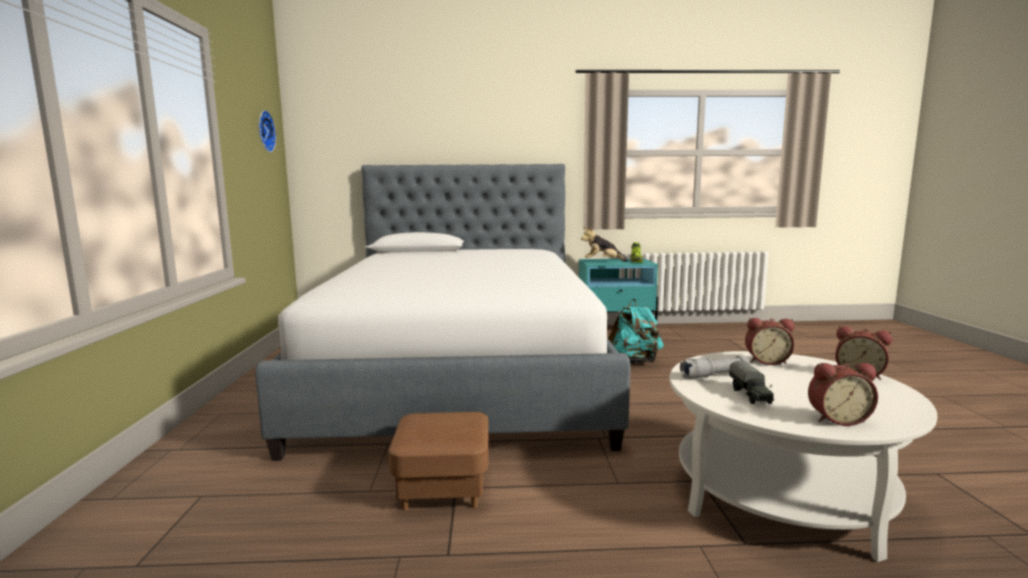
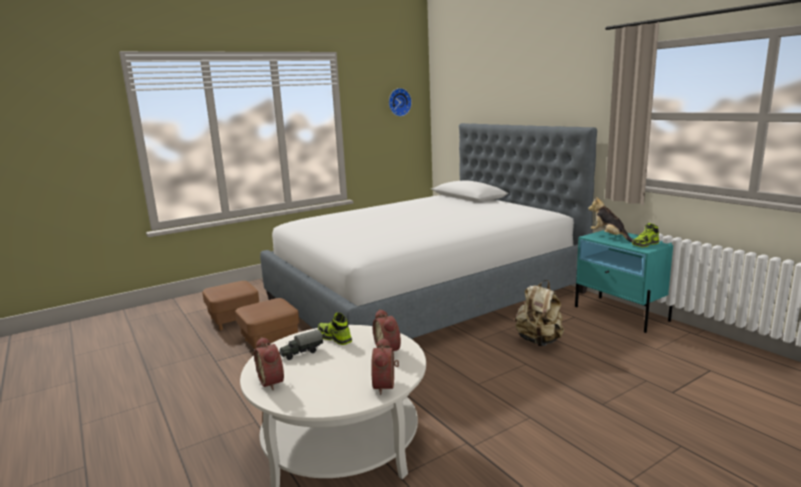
camera: 60 degrees right, 5 degrees up
(289, 507) = (234, 319): none -> brown ottoman
(634, 362) = (539, 341): turquoise backpack -> beige backpack
(714, 375) = (334, 338): grey flashlight -> shoe

